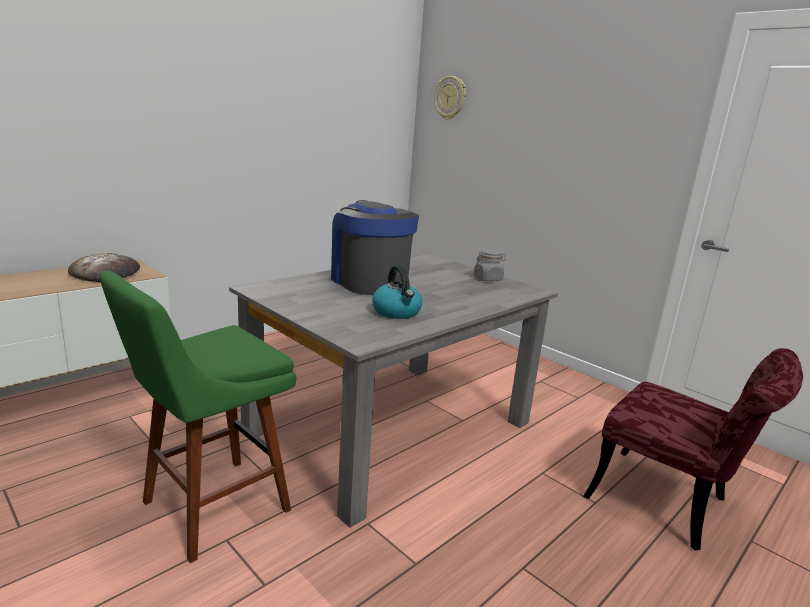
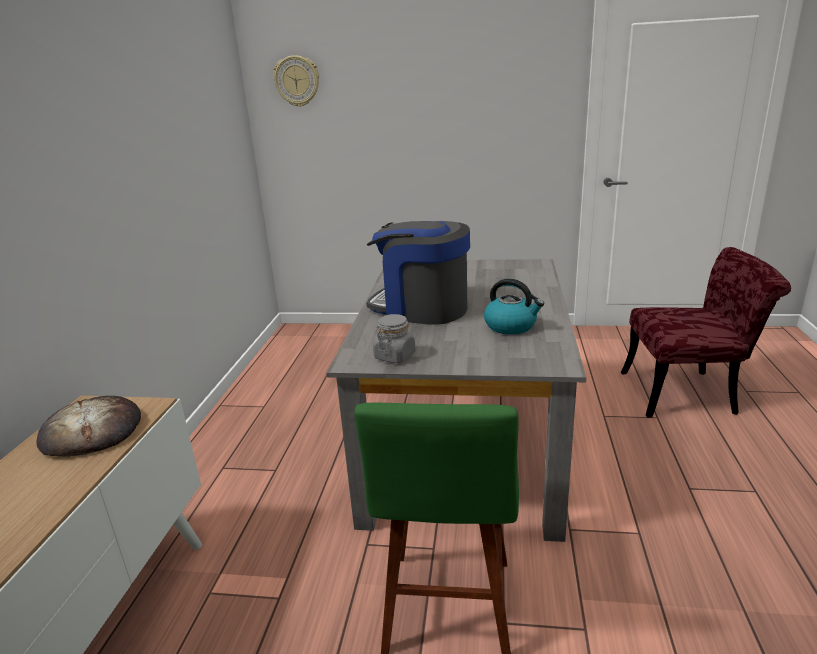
camera: 35 degrees left, 5 degrees up
(488, 279) = (487, 266): grey jar -> grey jar (395, 356)

